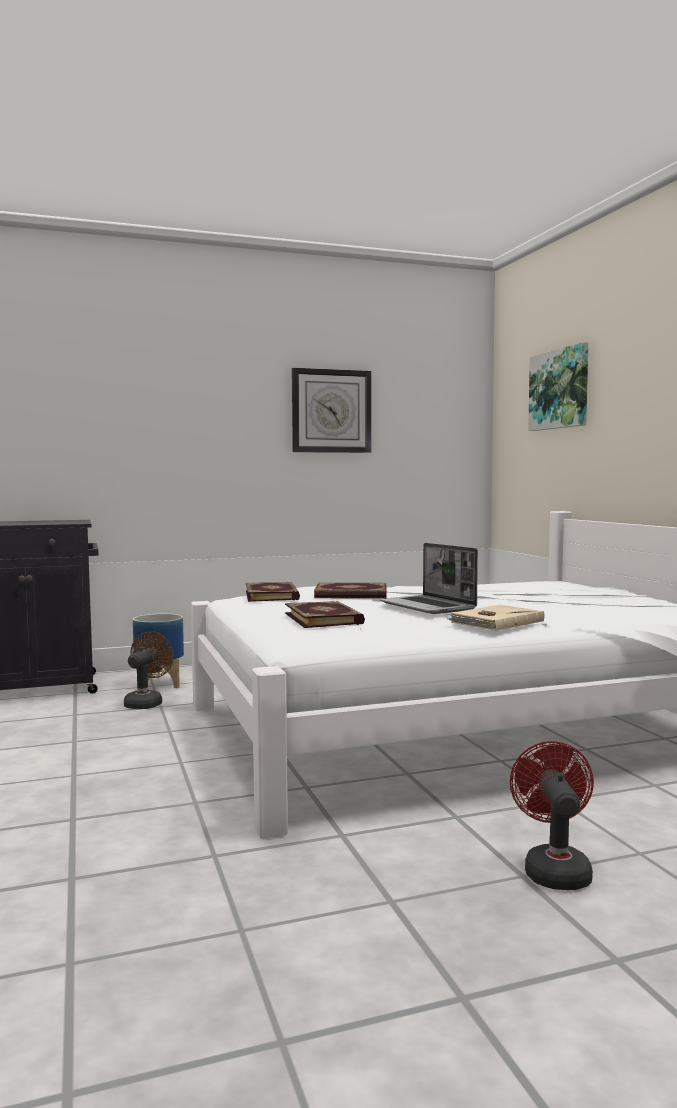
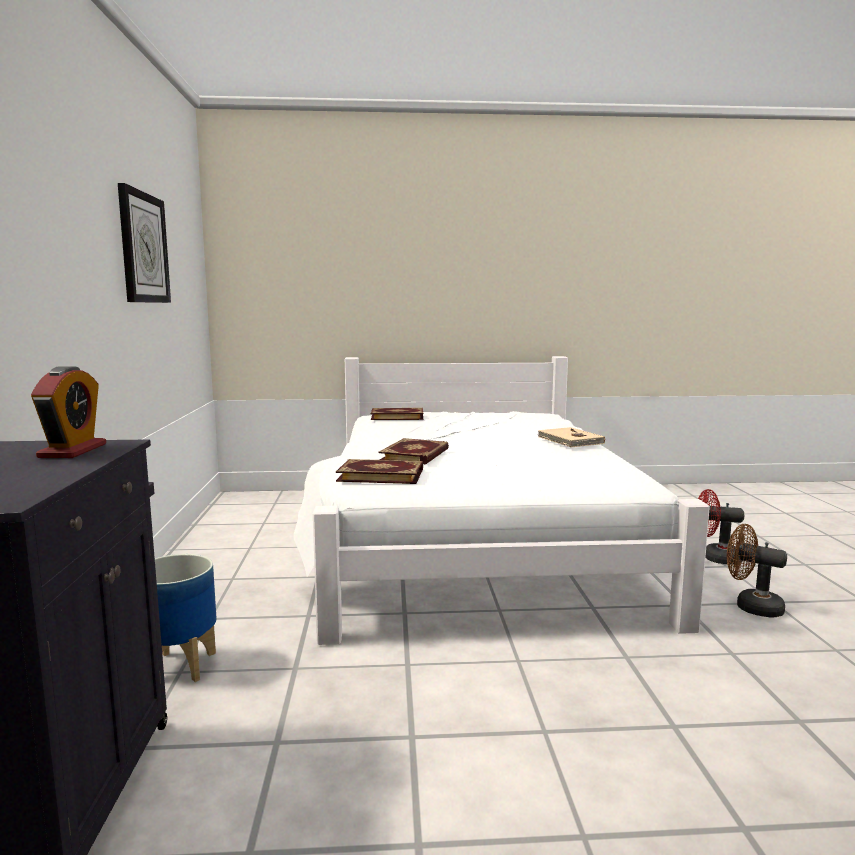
camera: 75 degrees left, 5 degrees up
(60, 522) = (73, 451): none -> alarm clock
(146, 703) = (269, 678): brown fan -> brown fan (751, 606)
(324, 618) = (533, 470): book -> book (397, 416)
(429, 606) = (497, 445): laptop -> none
(560, 389) = (325, 250): picture -> none

